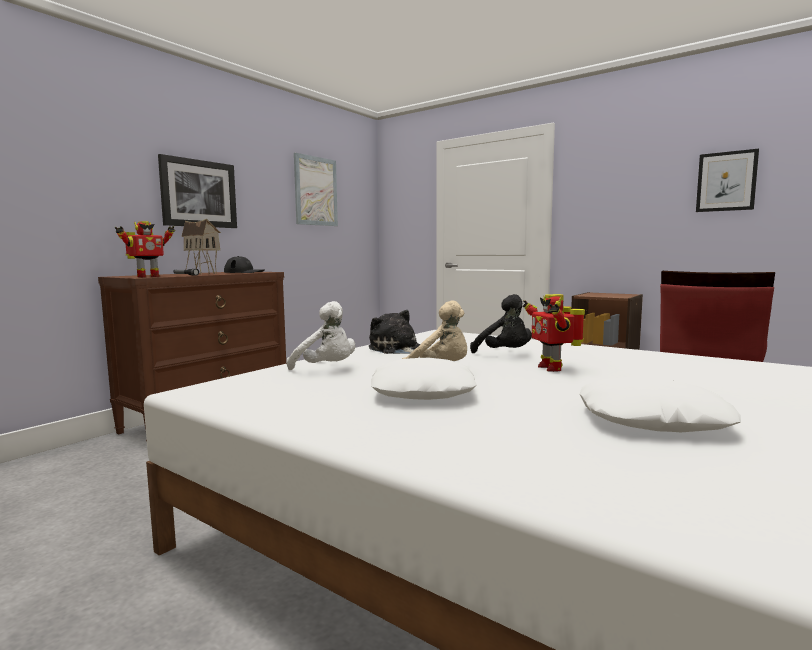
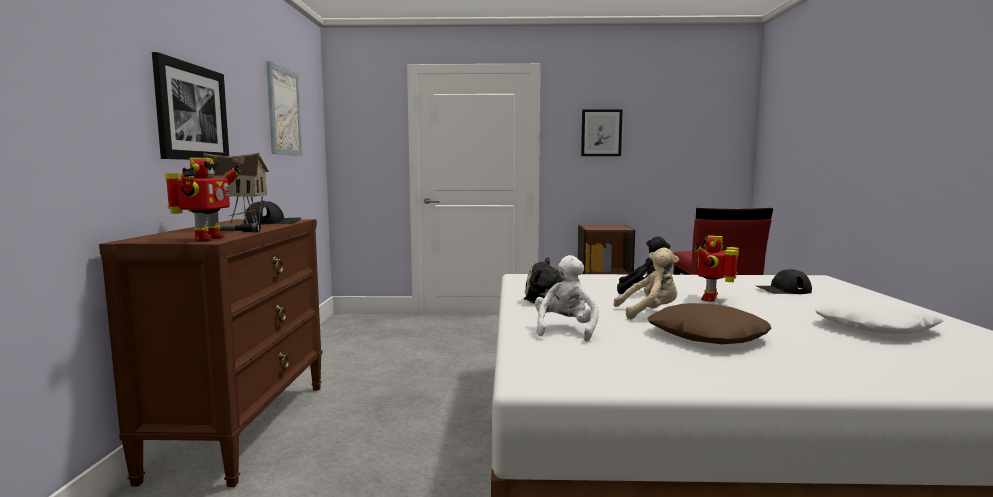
camera: 35 degrees left, 0 degrees up
(326, 369) = (565, 330): white plush toy -> white plush toy turned 75 degrees counterclockwise
(421, 391) = (706, 335): white pillow -> brown pillow
(551, 368) = (711, 298): toy robot -> toy robot turned 75 degrees clockwise
(678, 372) = (783, 290): none -> black cap
(726, 181) = (683, 132): picture -> picture (601, 133)

